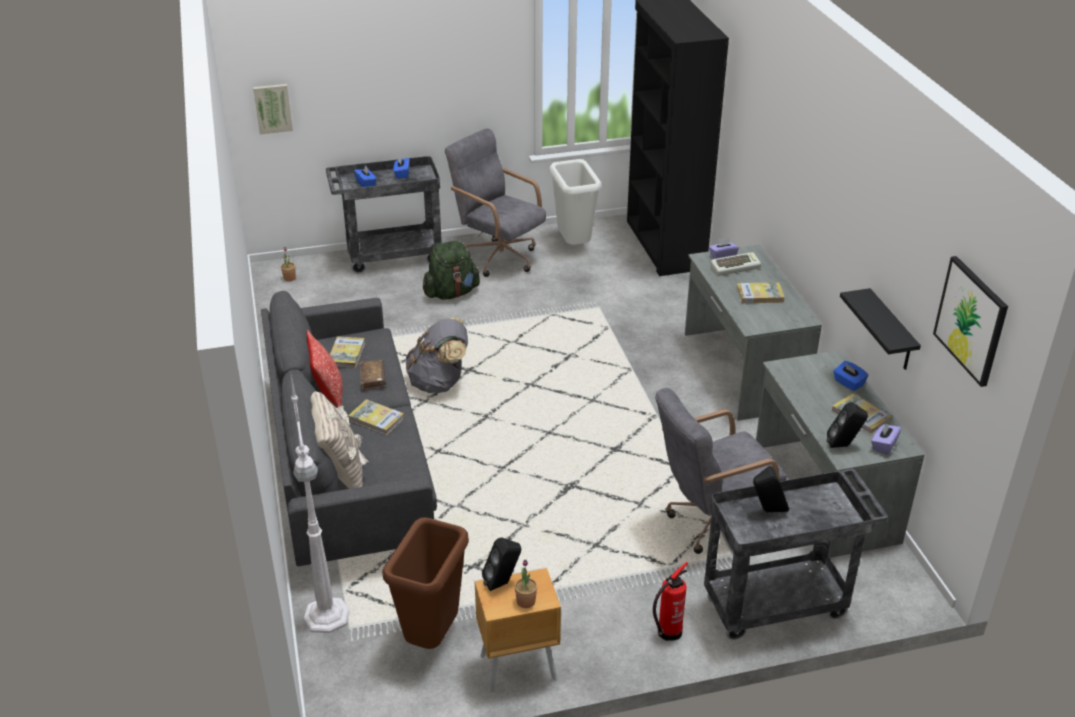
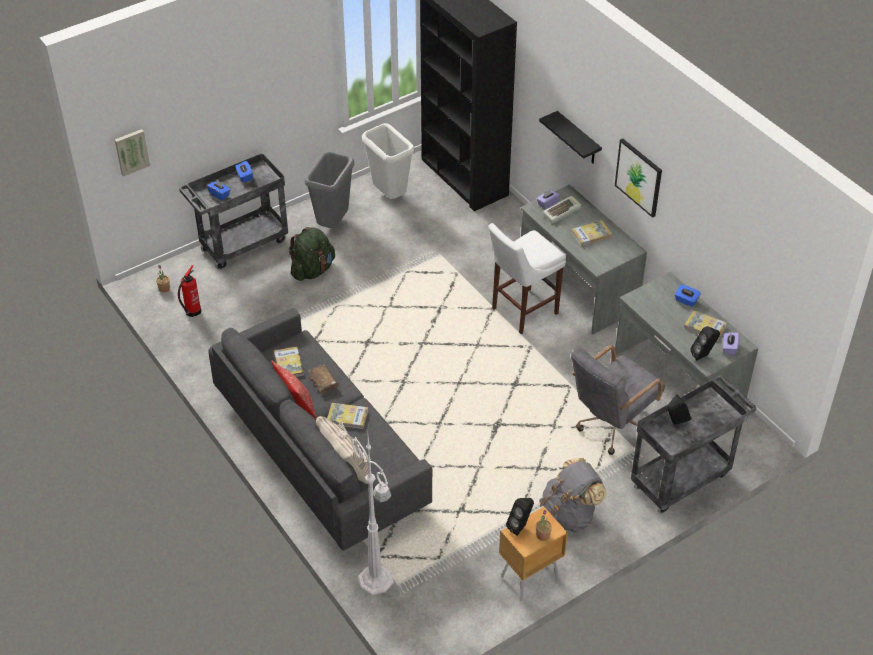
camera: 20 degrees left, 10 degrees up
(433, 638) = (460, 574): brown trash can -> none
(439, 383) = (350, 360): grey backpack -> grey backpack (569, 514)
(498, 258) = (332, 224): grey office chair -> grey trash can
(663, 380) = (522, 312): none -> white stool
(667, 633) = (617, 521): fire extinguisher -> fire extinguisher (192, 312)
(891, 332) = (717, 263): black shelf -> black shelf (578, 139)
(971, 320) = (789, 263): picture -> picture (639, 177)

